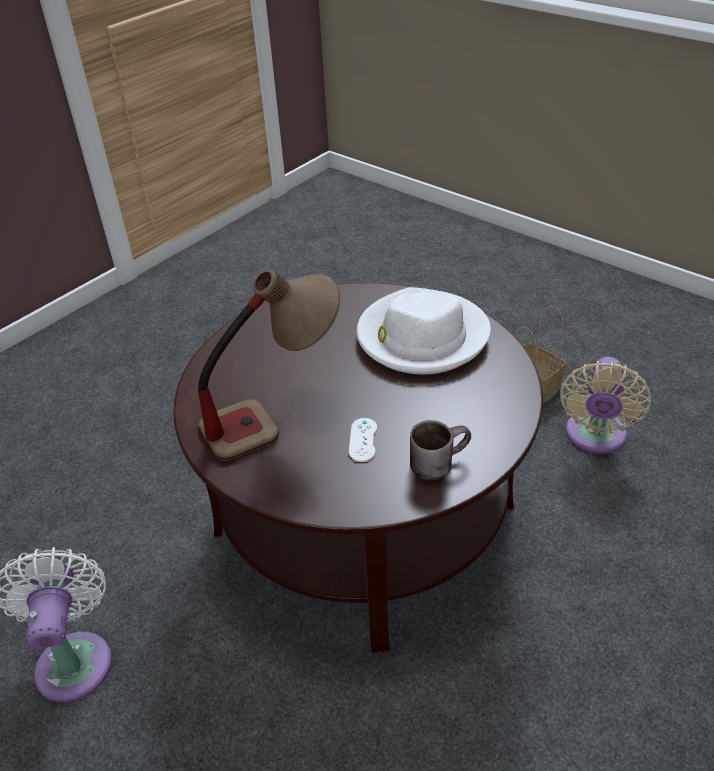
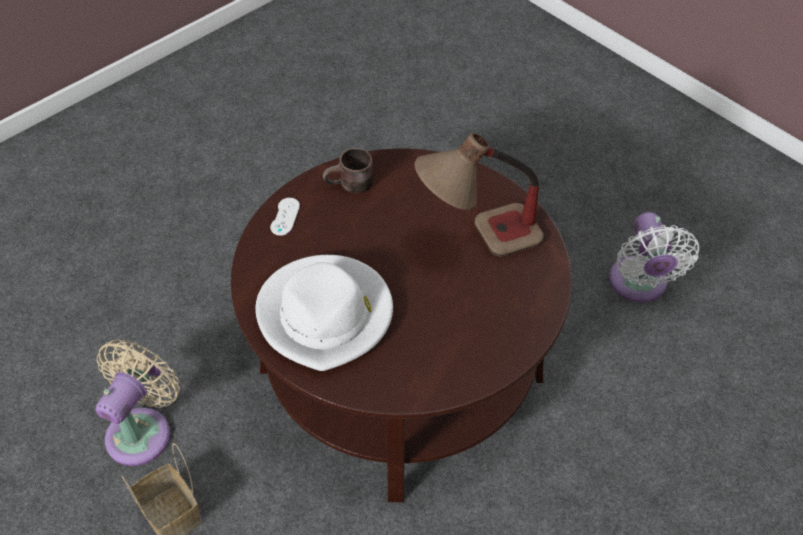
camera: 175 degrees left, 10 degrees up
(363, 440) = (405, 211): white game controller -> white game controller (285, 216)

